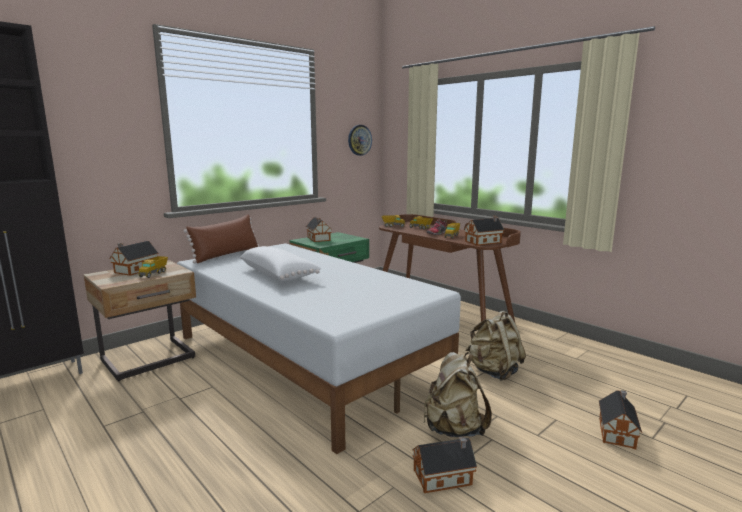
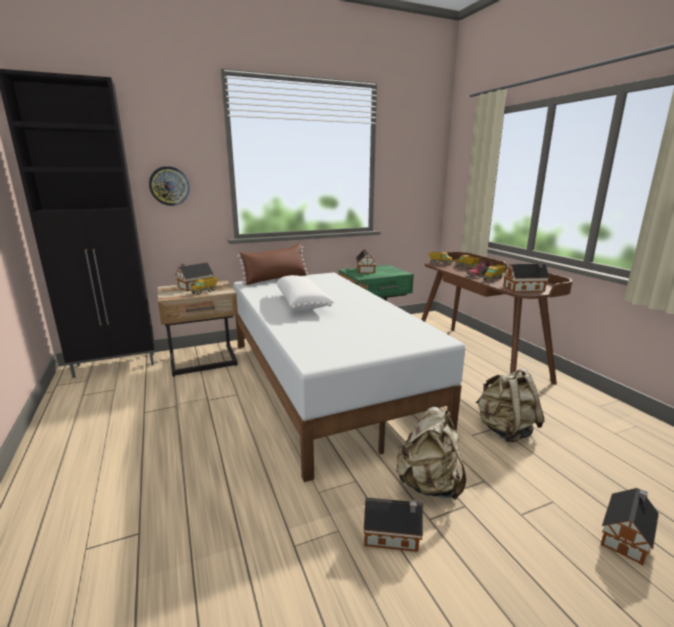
camera: 20 degrees right, 5 degrees up
(359, 140) = (421, 174): wall clock -> wall clock (169, 186)

